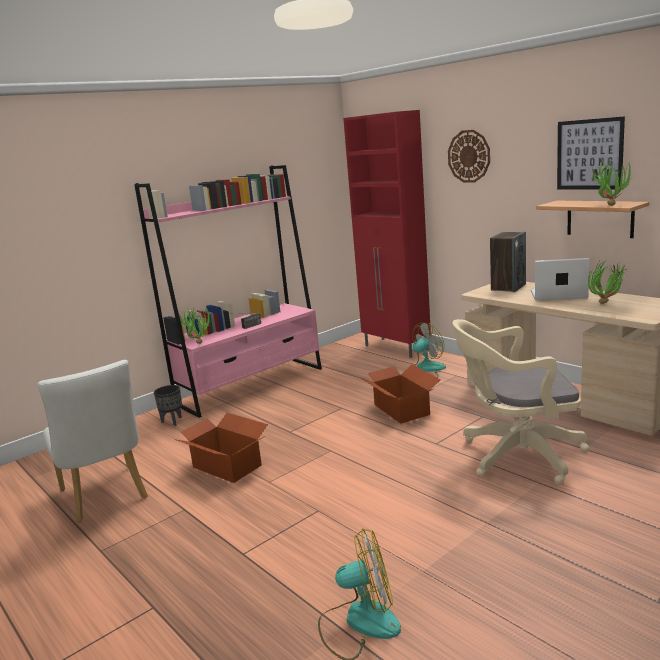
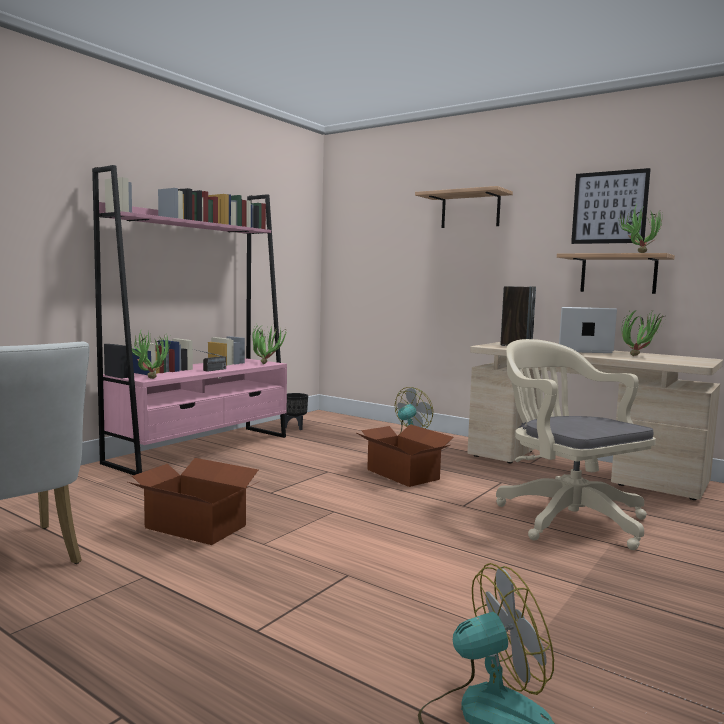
camera: 15 degrees left, 10 degrees down
(173, 421) = (101, 480): black planter -> black planter (295, 427)
(297, 311) = (266, 363): none -> potted plant
(396, 348) = (366, 423): red cabinet -> none
(469, 156) = (470, 210): wall clock -> shelf
(516, 455) = (565, 517): beige office chair -> beige office chair turned 75 degrees clockwise

